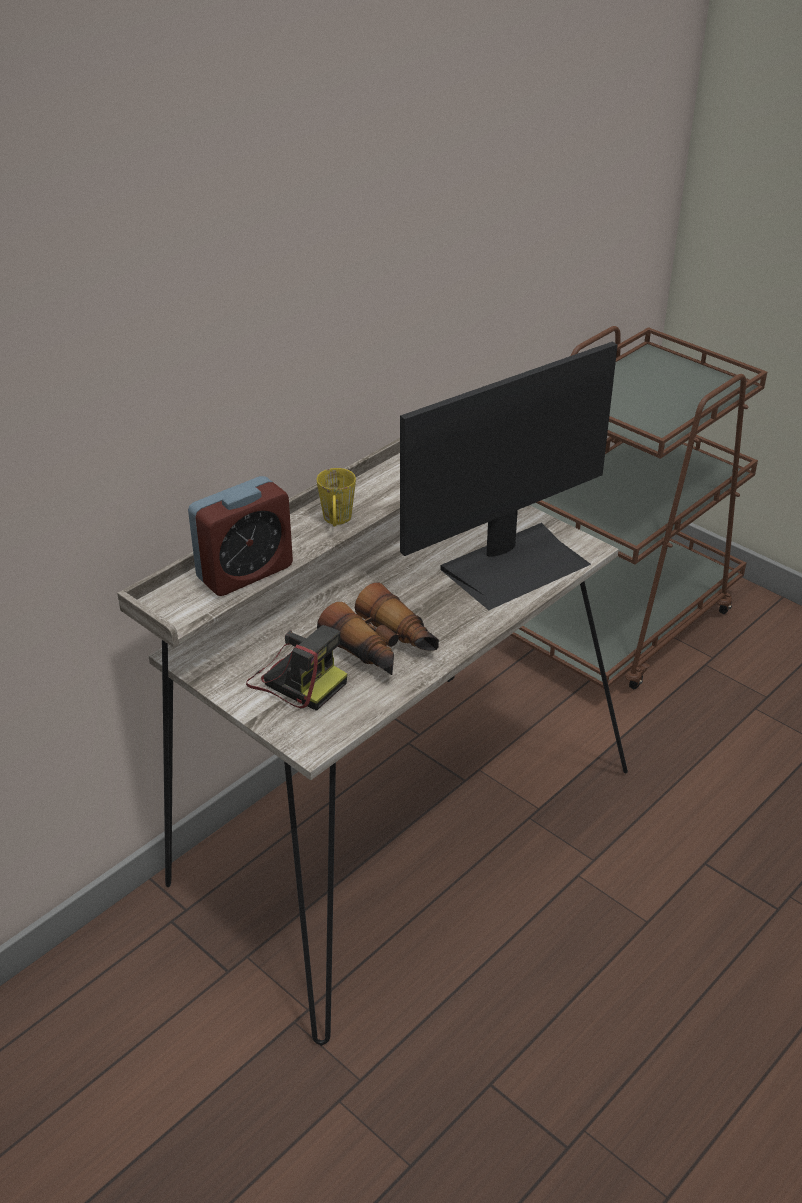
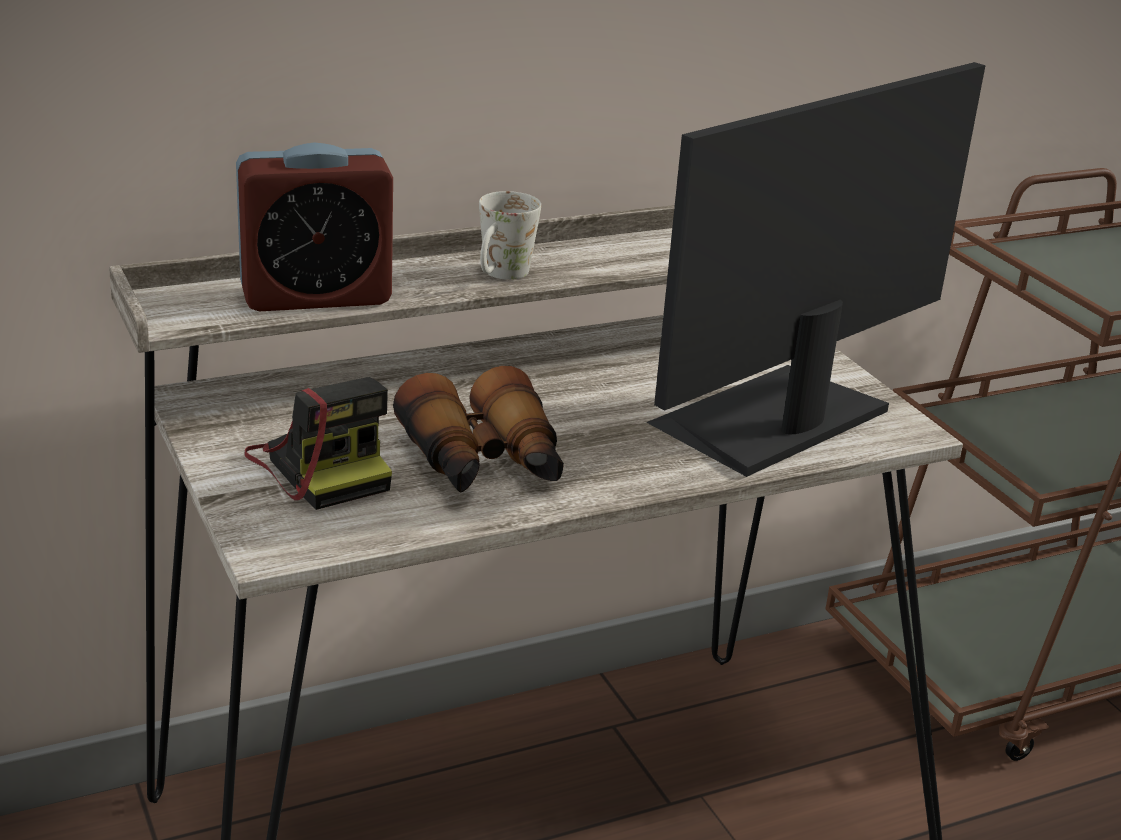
camera: 20 degrees right, 10 degrees down
(337, 522) = (500, 276): yellow mug -> white mug
(514, 564) = (773, 420): monitor -> monitor turned 150 degrees clockwise

